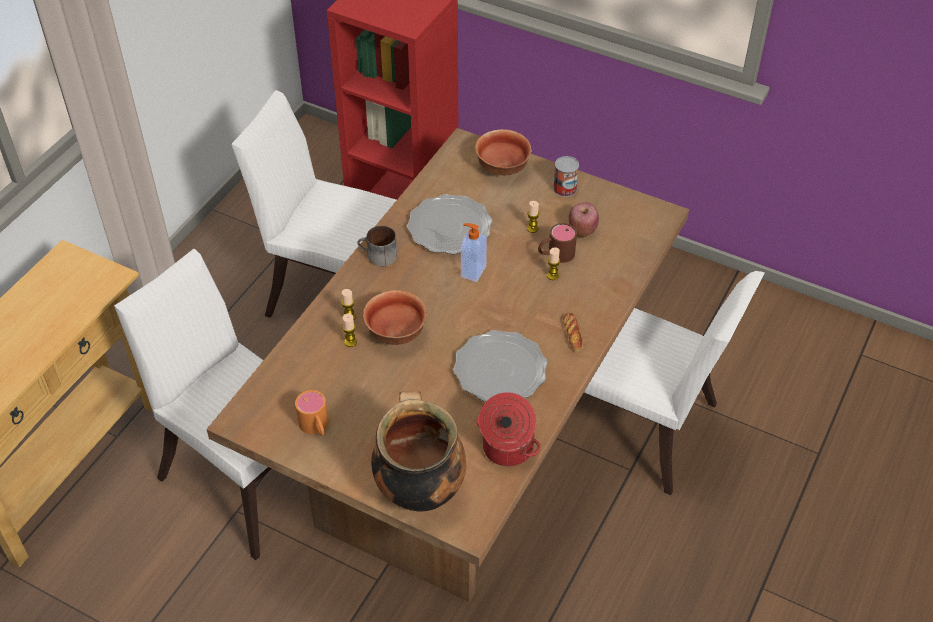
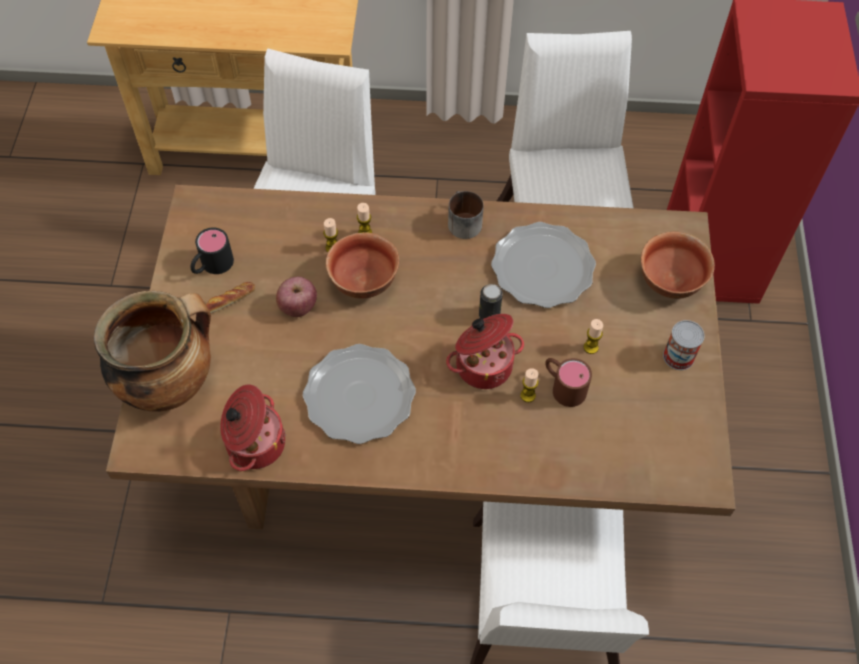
camera: 65 degrees right, 10 degrees up
(316, 427) = (212, 266): orange mug -> black mug
(472, 271) = (489, 314): soap dispenser -> can
(513, 290) = (483, 364): none -> cooking pot
(573, 334) = (448, 449): bread -> bread (230, 300)
(582, 230) = (620, 400): apple -> apple (298, 307)

